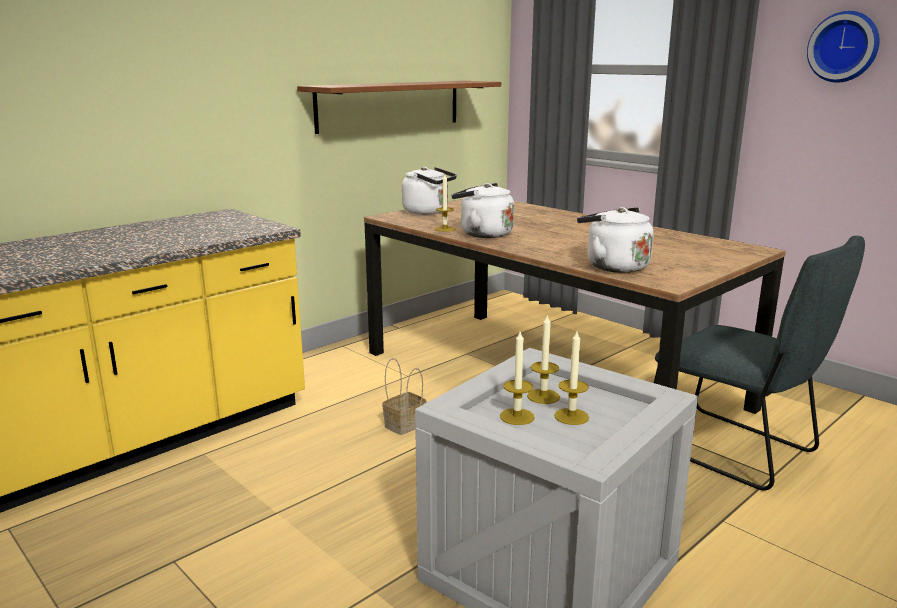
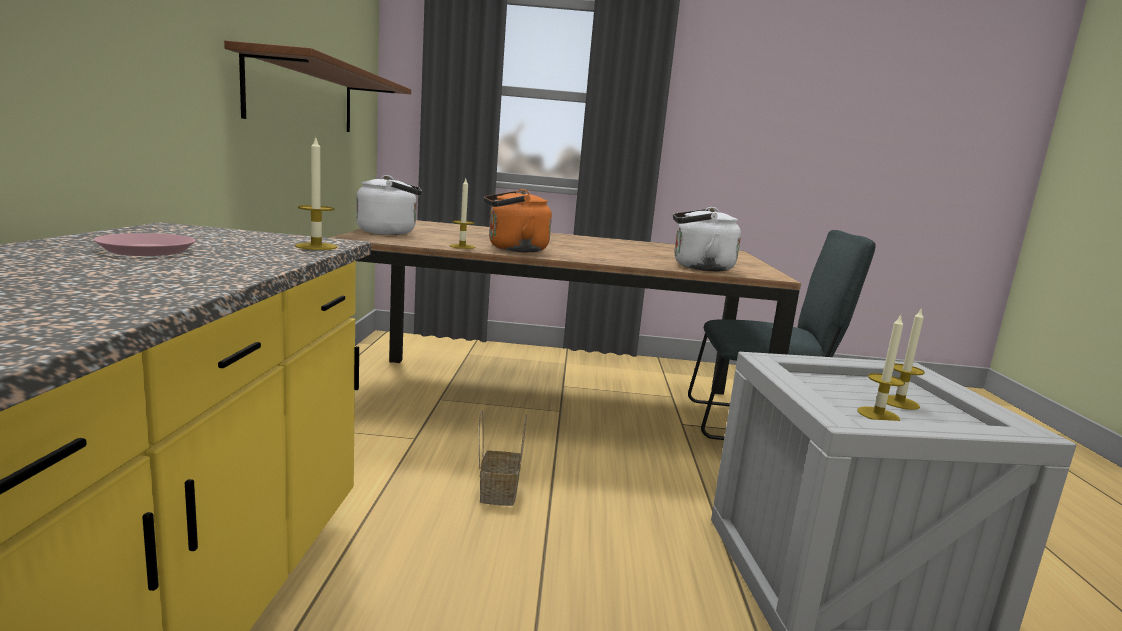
camera: 45 degrees left, 5 degrees down
(166, 231) = (147, 250): none -> pink plate
(482, 234) = (514, 249): white kettle -> orange kettle
(543, 396) = (841, 392): candle -> candle (316, 246)
(844, 47) = (731, 90): wall clock -> none

